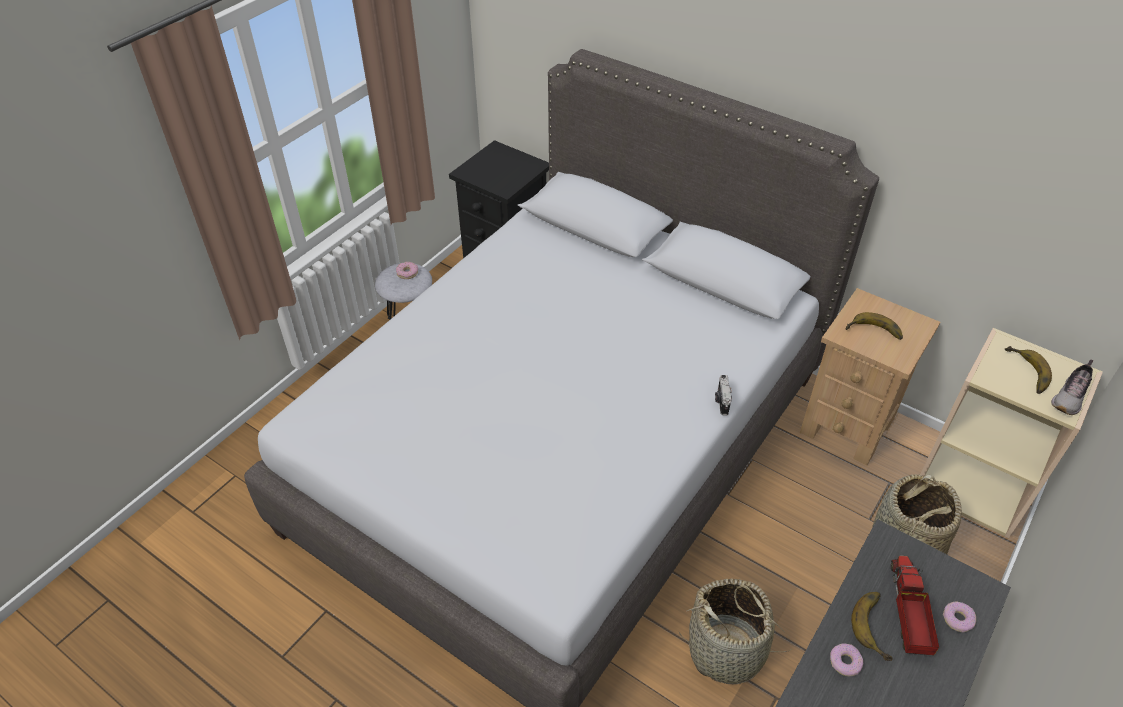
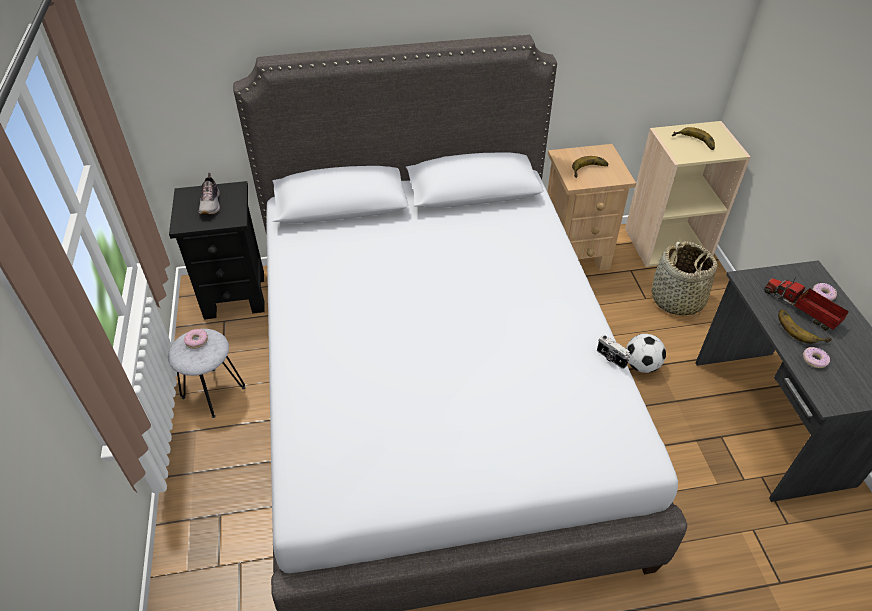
camera: 45 degrees left, 0 degrees up
(721, 401) = (570, 265): camera -> camera (610, 358)
(727, 650) = (670, 433): basket -> none
(779, 573) = (641, 365): none -> football
(1070, 397) = (726, 143): shoe -> shoe (211, 203)

